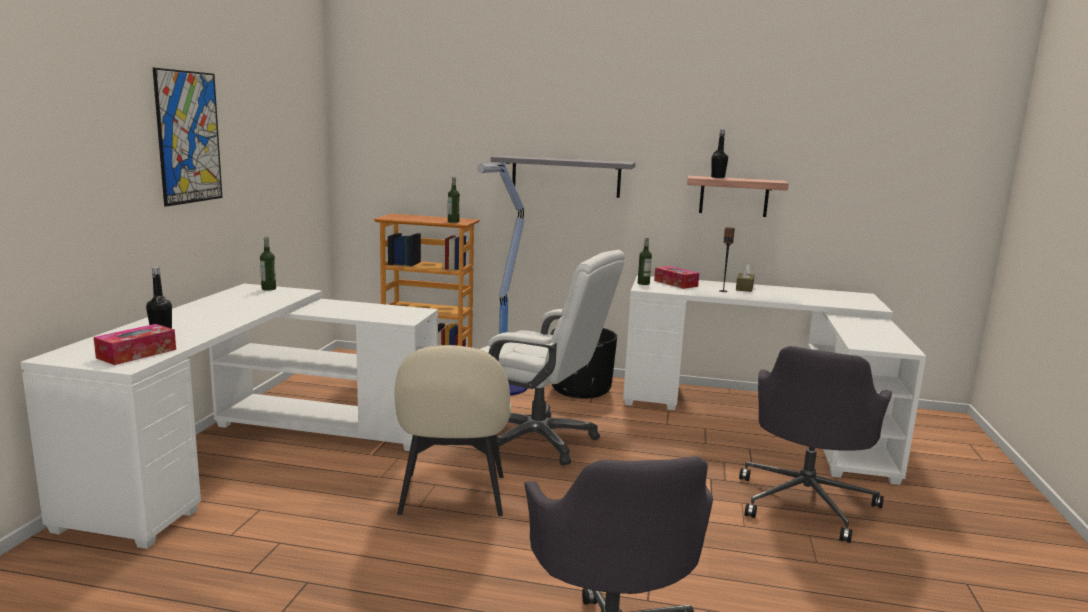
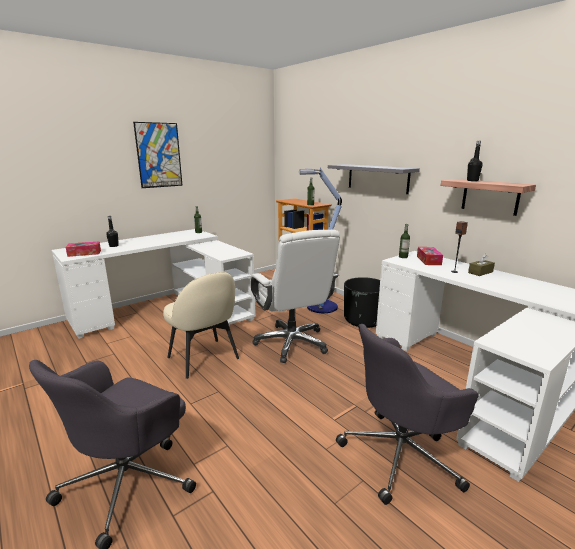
camera: 40 degrees right, 5 degrees up
(452, 496) = (204, 359): beige chair -> beige chair turned 75 degrees counterclockwise

